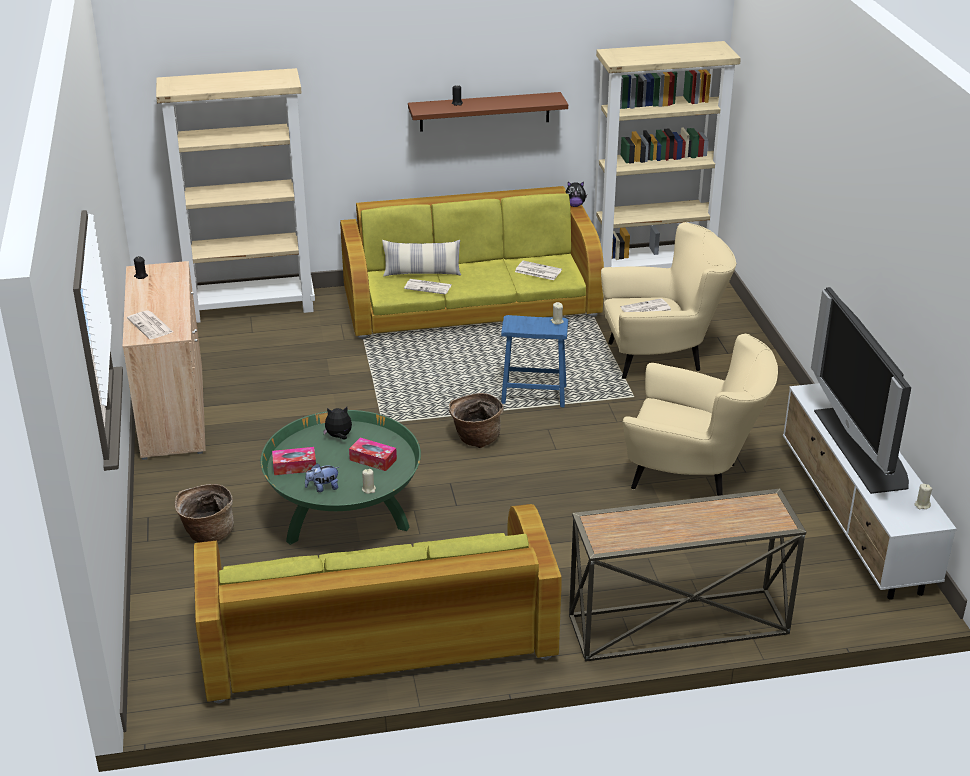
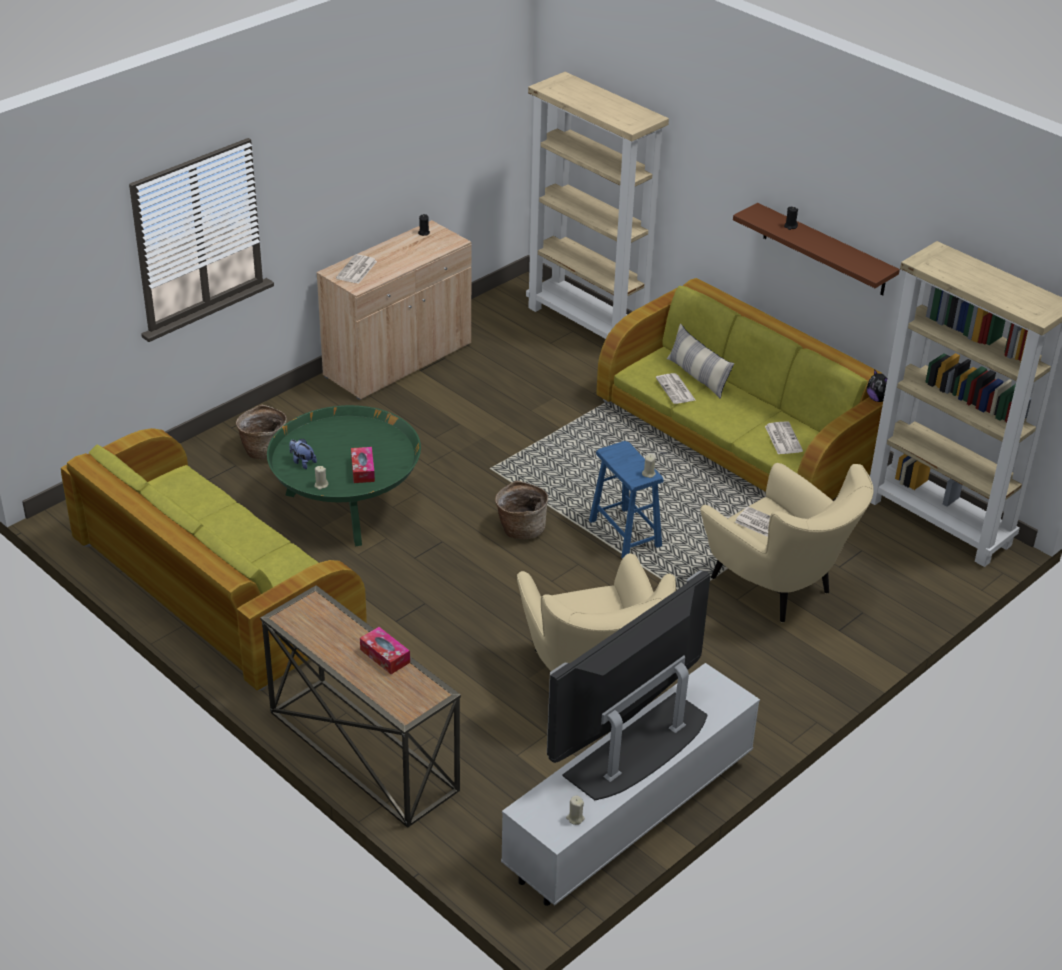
camera: 55 degrees right, 5 degrees up
(294, 466) = (317, 436): tissue box -> tissue box (385, 656)
(339, 437) = (378, 440): plush toy -> none

